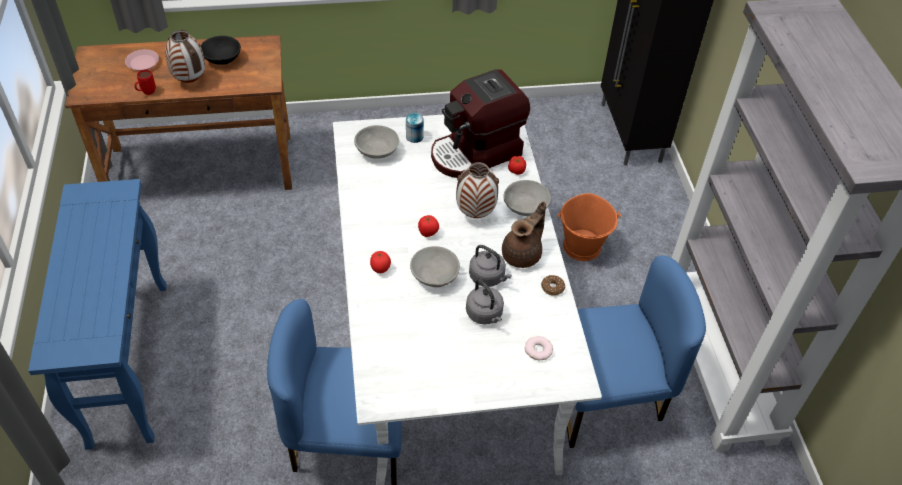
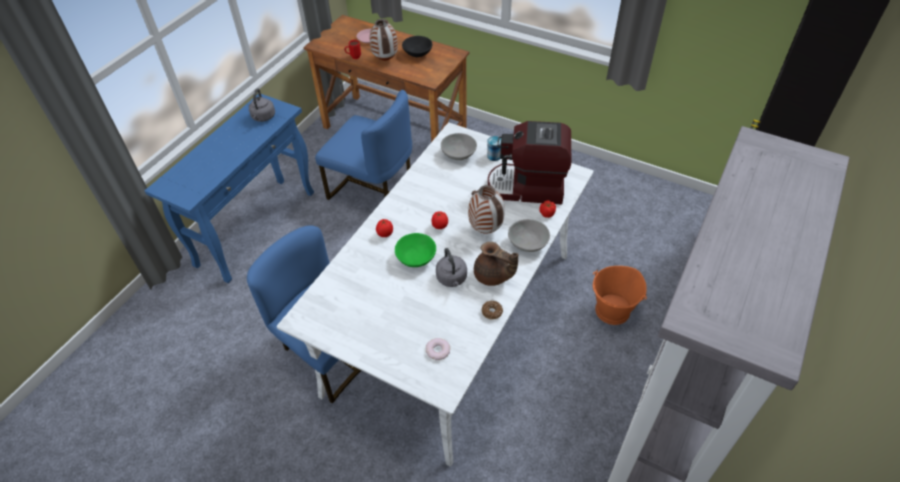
camera: 40 degrees right, 0 degrees up
(434, 276) = (416, 258): grey bowl -> green bowl
(485, 314) = (424, 303): grey kettle -> grey kettle (263, 117)
(523, 254) = (493, 276): brown teapot -> brown teapot turned 45 degrees clockwise
(606, 398) = (532, 433): blue chair -> blue chair (372, 188)

